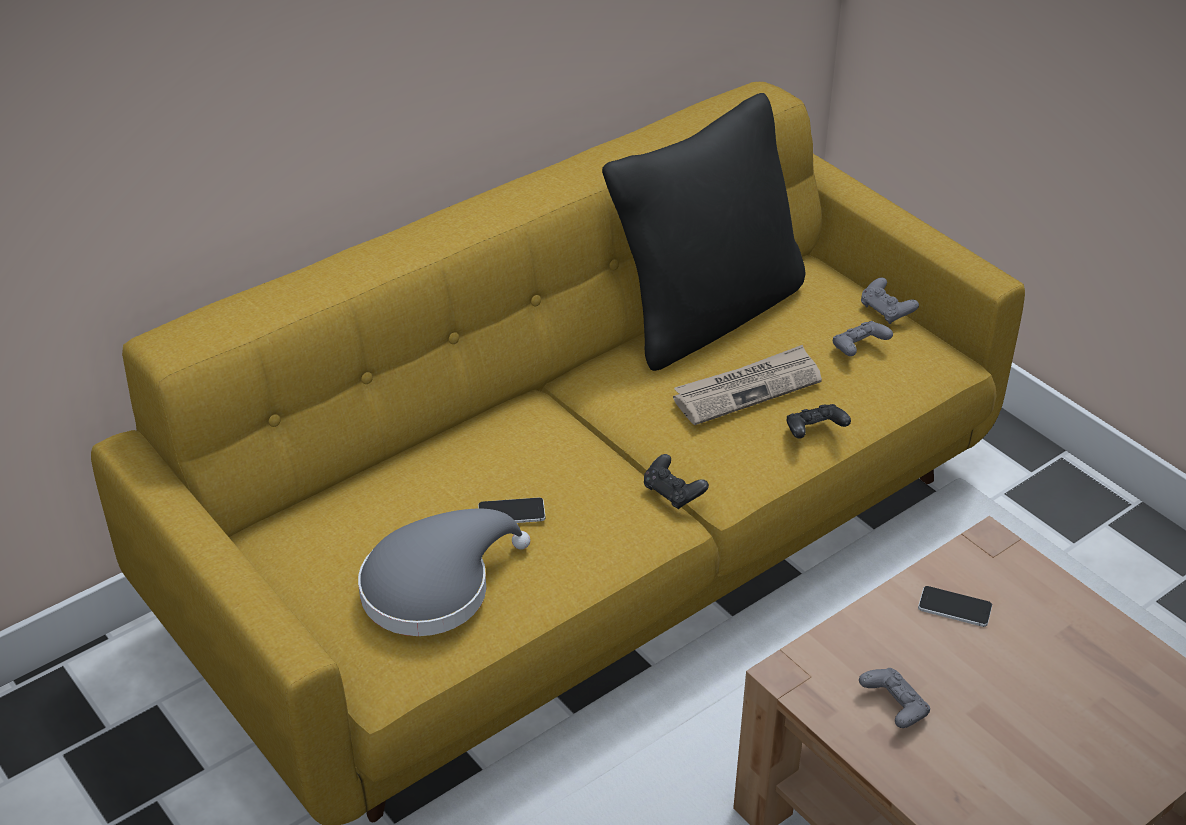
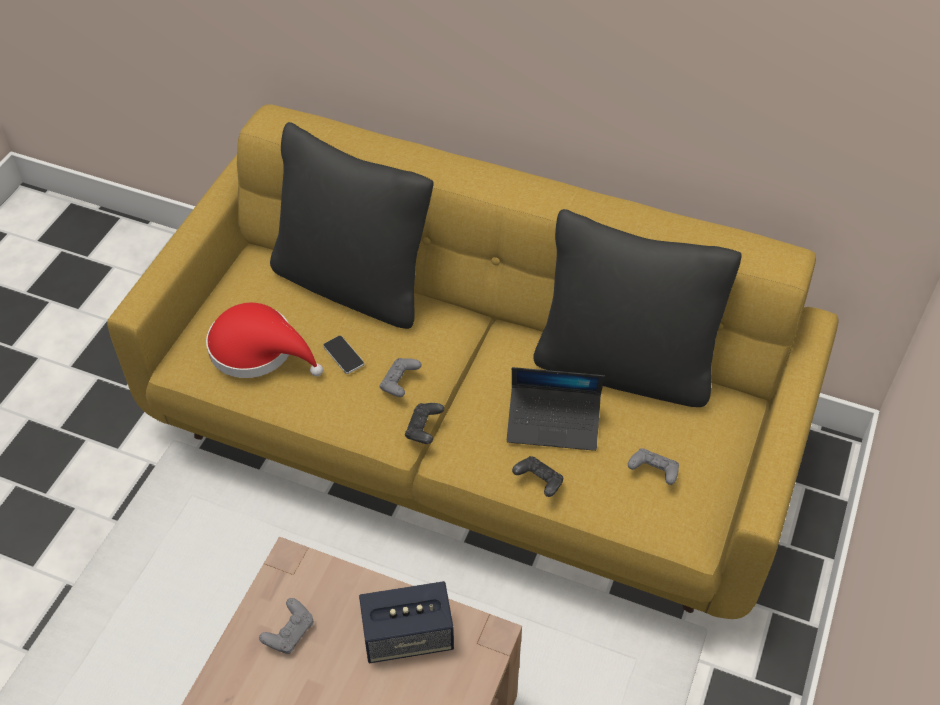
camera: 60 degrees right, 10 degrees up
(397, 466) = (354, 284): none -> black pillow
(434, 586) = (258, 350): grey hat -> red hat
(747, 388) = (553, 423): newspaper -> laptop
(886, 311) = (719, 473): grey game controller -> grey game controller (400, 383)
(954, 607) = (408, 636): phone -> speaker

